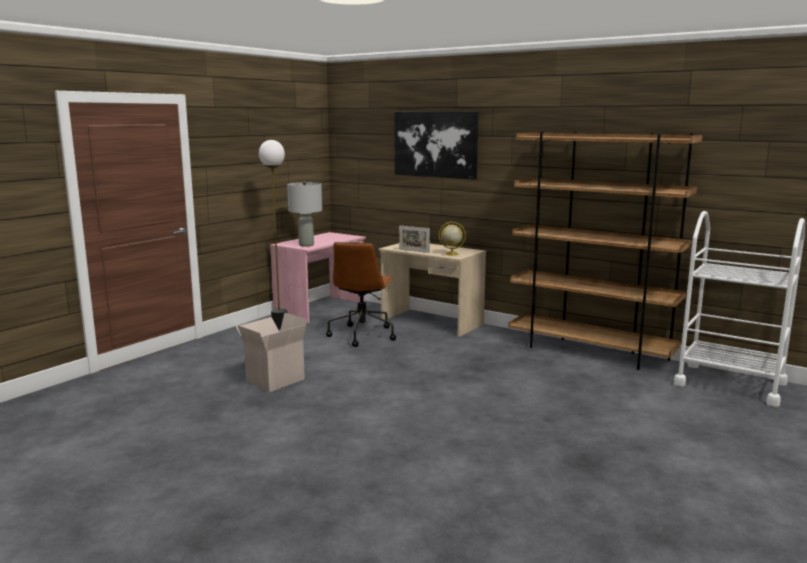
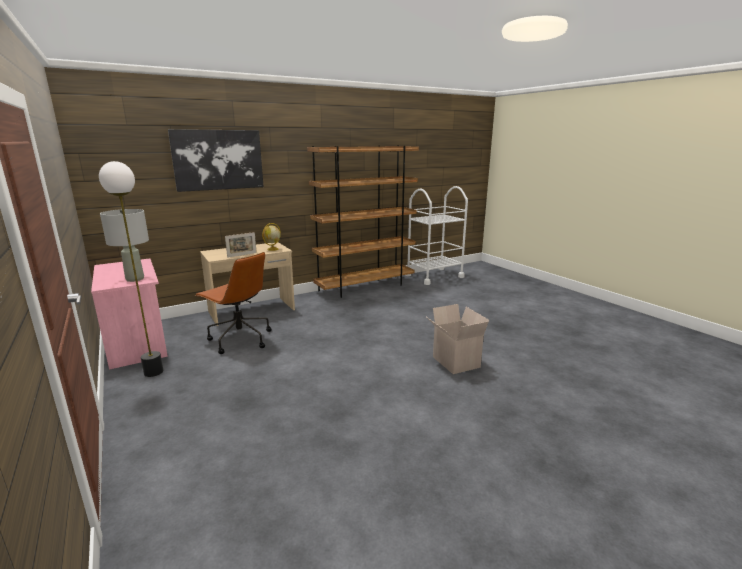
camera: 65 degrees left, 5 degrees up
(275, 380) = (294, 397): cardboard box -> cardboard box (454, 362)

